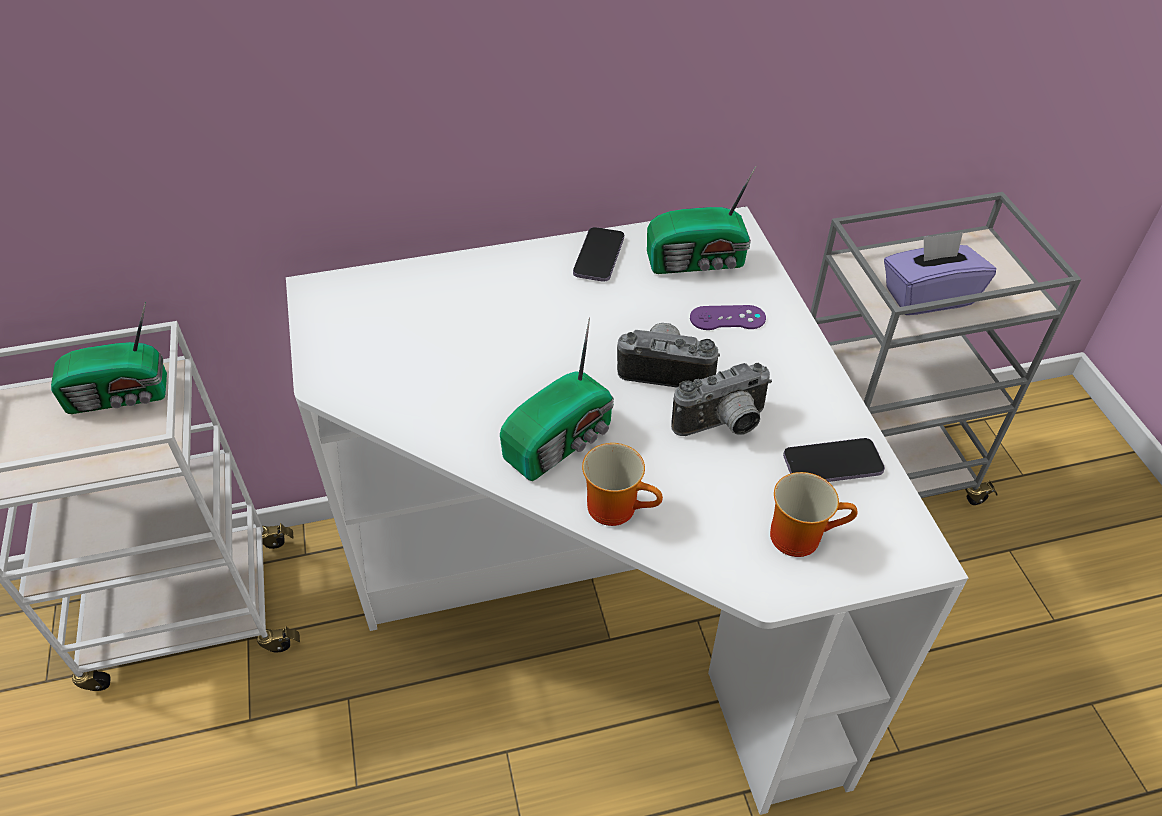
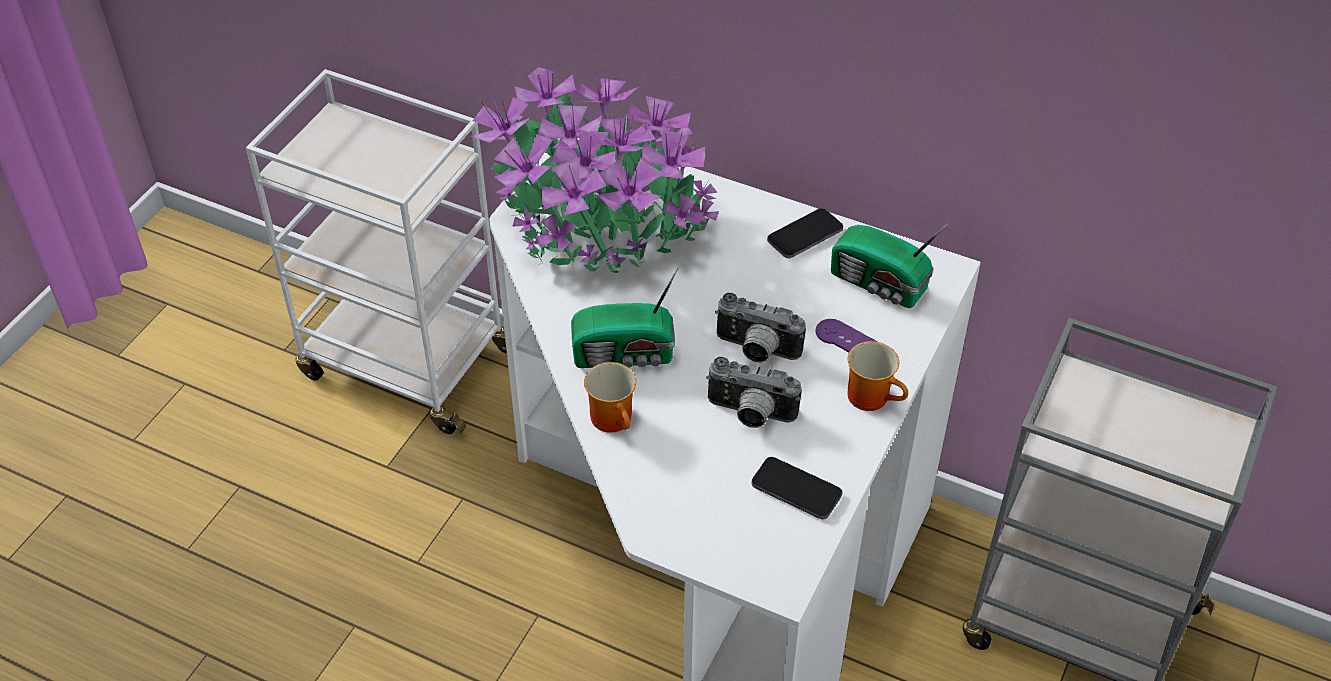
camera: 40 degrees right, 0 degrees up
(121, 396) = (412, 157): radio -> none
(414, 344) = (600, 226): none -> potted plant
(666, 370) = (755, 351): camera -> camera turned 150 degrees clockwise
(800, 533) = (716, 517): mug -> mug (874, 396)
(927, 296) = (1108, 440): purple tissue box -> none

